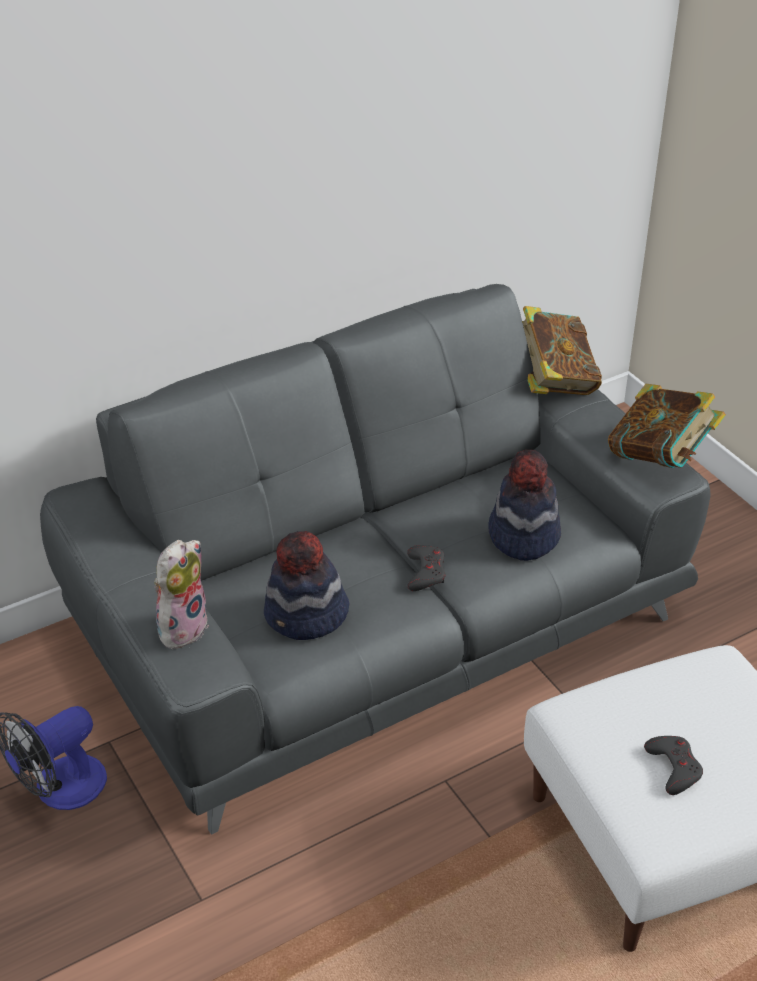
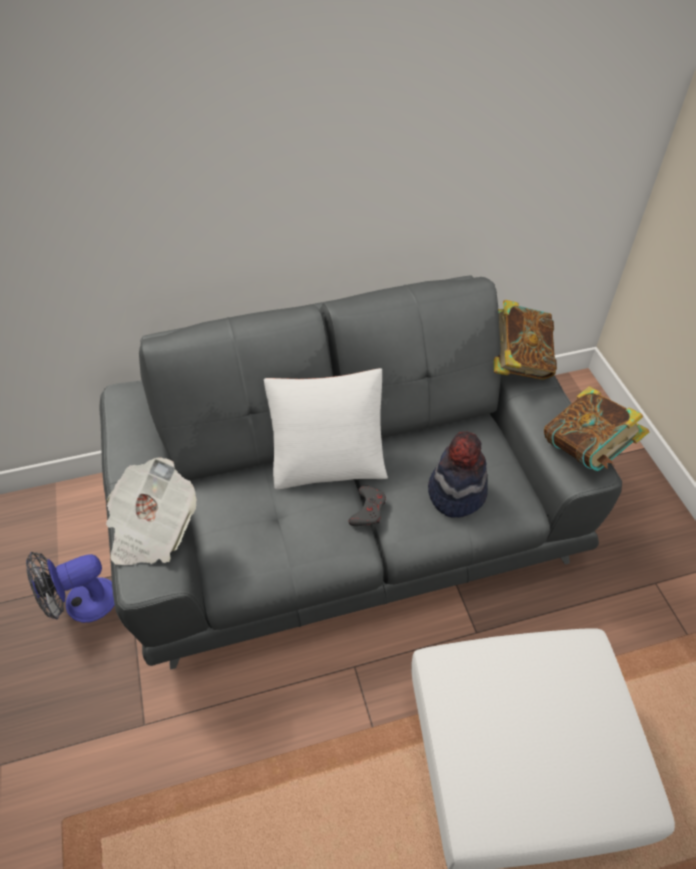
camera: 15 degrees right, 10 degrees up
(182, 626) = (152, 529): plush toy -> newspaper
(306, 616) = (262, 530): hat -> none
(356, 529) = (328, 458): none -> white pillow
(674, 767) = (516, 748): grey game controller -> none

